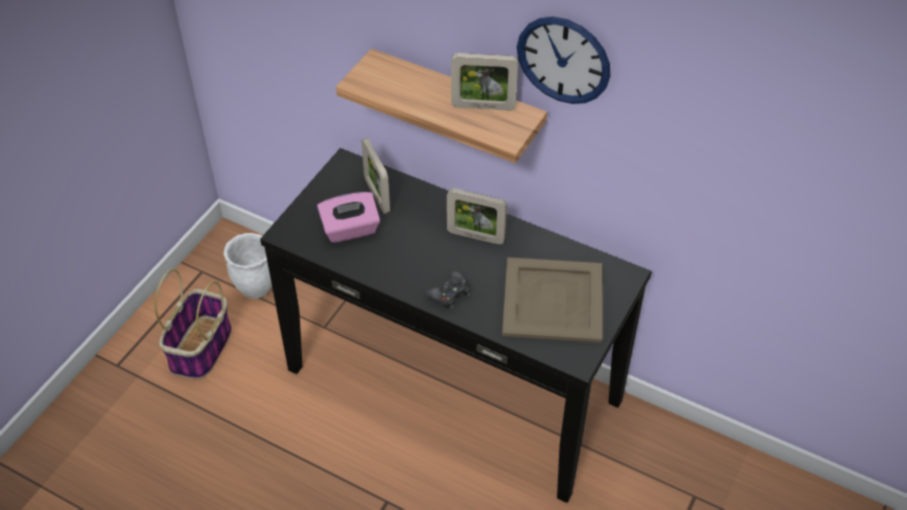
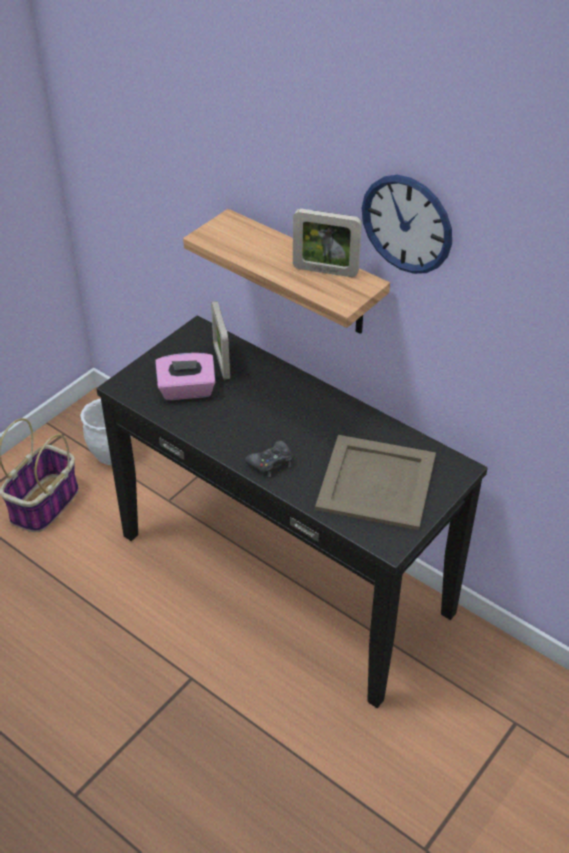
camera: 10 degrees right, 5 degrees down
(476, 236) = (311, 411): picture frame -> none

